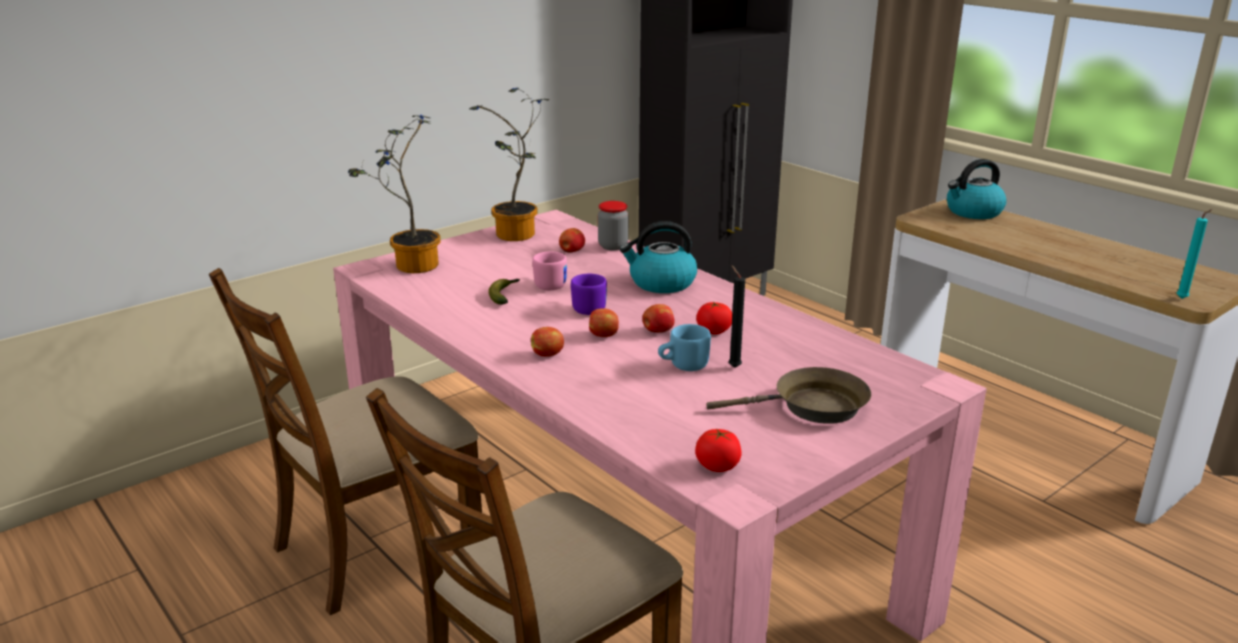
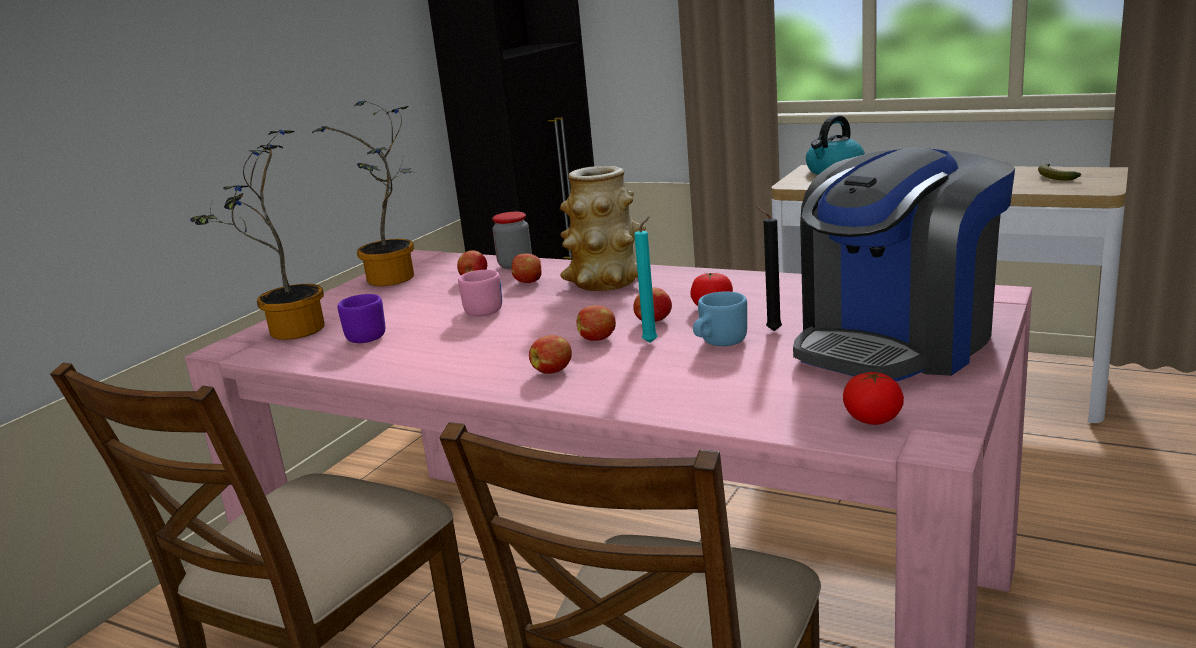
camera: 20 degrees left, 5 degrees down
(505, 295) = (438, 332): banana -> banana (1055, 176)
(587, 308) = (549, 320): purple mug -> purple mug (362, 337)
(607, 266) = (529, 282): none -> apple
(661, 283) = (605, 282): kettle -> vase
(812, 407) = (896, 343): brown frying pan -> coffee machine
(1183, 298) = (1091, 189): turquoise candle -> turquoise candle (652, 342)

